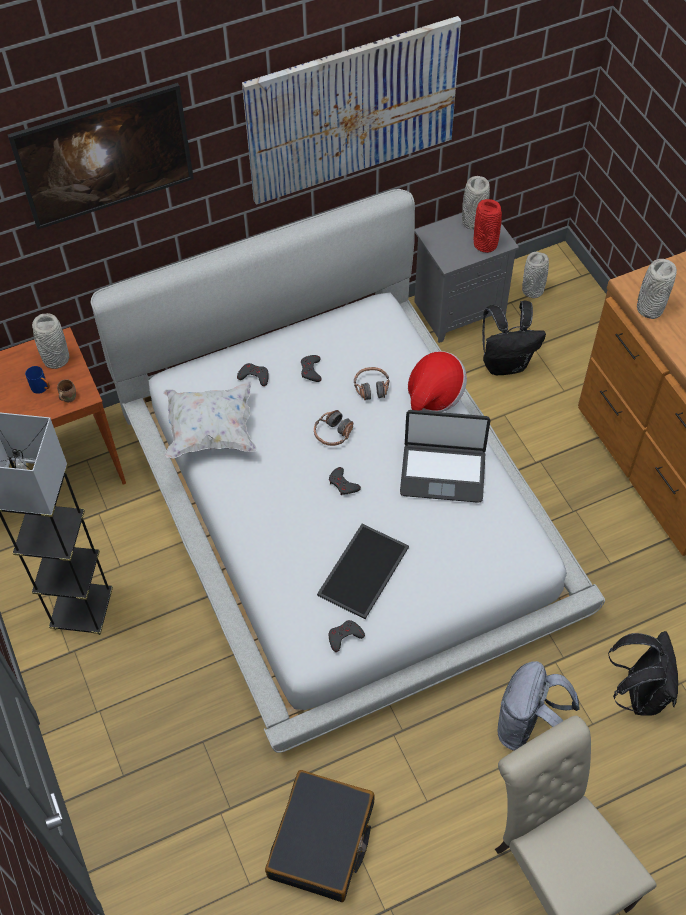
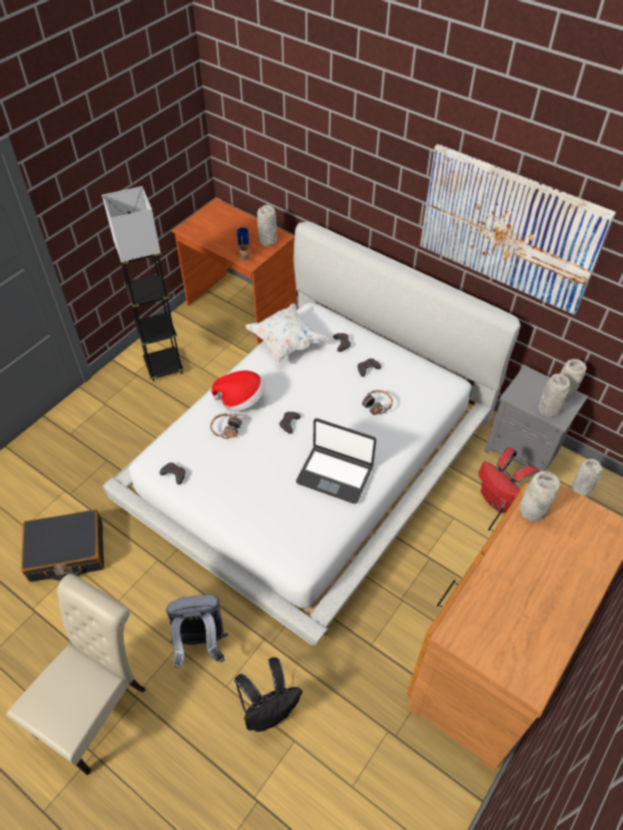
camera: 60 degrees right, 5 degrees down
(110, 179) = (341, 152): picture -> none
(333, 433) = (325, 401): headphones -> headphones (226, 429)
(362, 569) = (229, 461): tray -> none
(434, 394) = (398, 442): hat -> hat (241, 400)
(443, 472) = (335, 474): laptop -> laptop turned 45 degrees counterclockwise
(486, 245) = (548, 410): red vase -> grey vase
(506, 363) = (499, 500): black backpack -> red backpack

